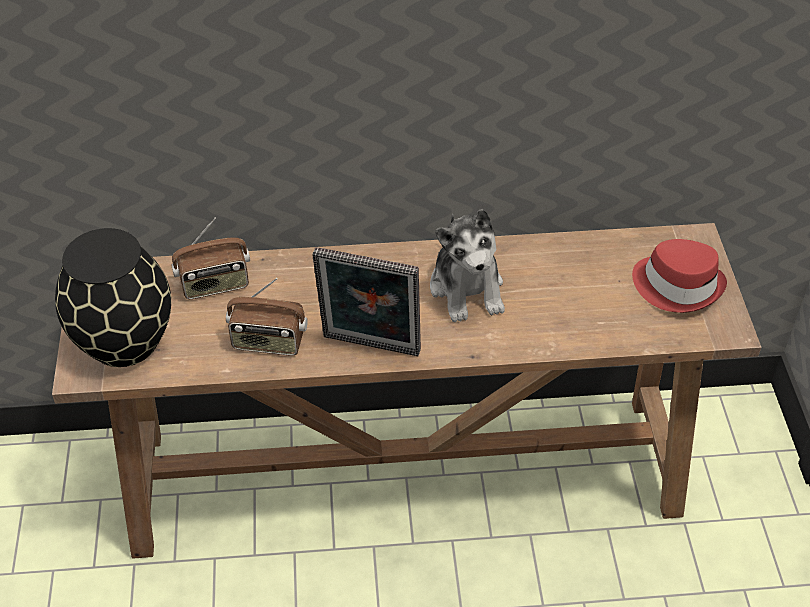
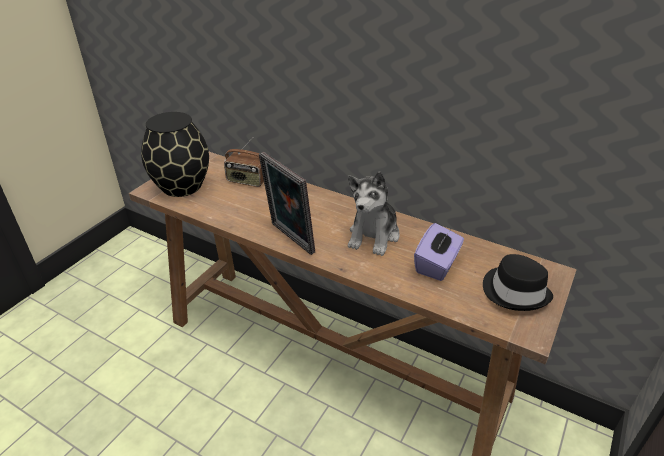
camera: 35 degrees right, 10 degrees down
(268, 342) = (243, 214): radio -> none
(573, 293) = (437, 265): none -> purple tissue box
(678, 285) = (515, 291): red hat -> black hat

